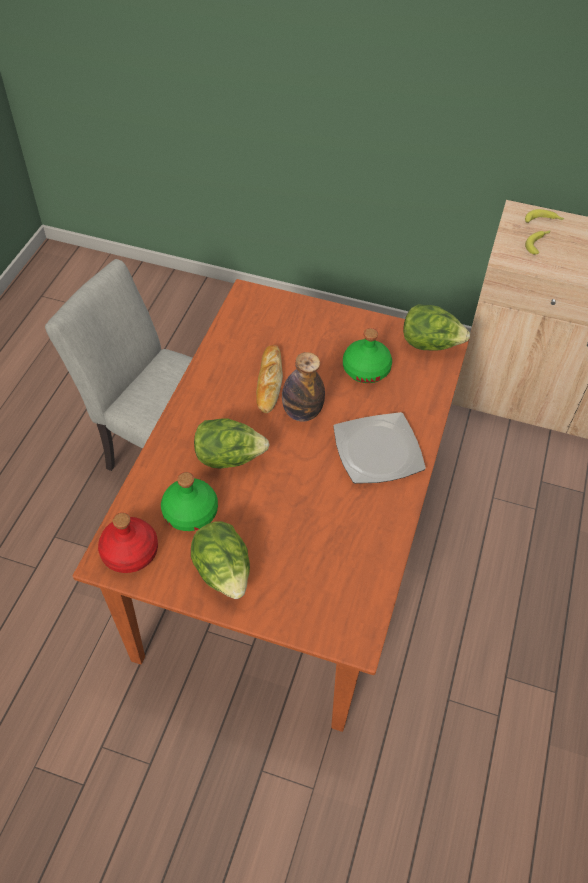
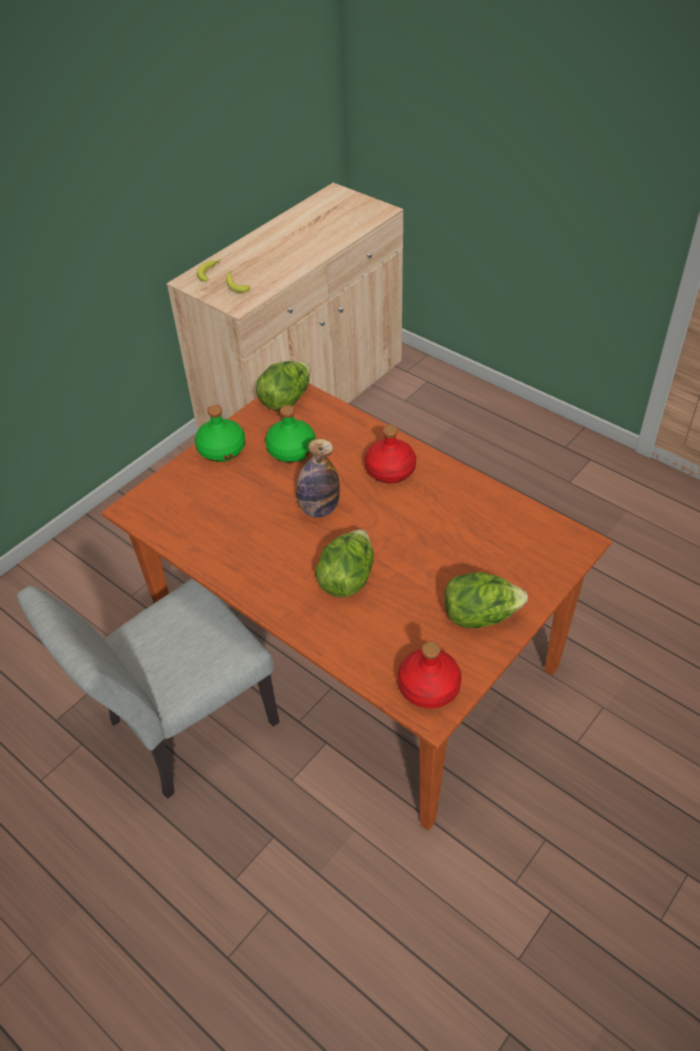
camera: 65 degrees left, 5 degrees down
(190, 513) = (401, 625): green bottle -> green bottle (222, 449)
(269, 382) = (265, 523): bread -> none
(378, 450) = (389, 470): plate -> red bottle

